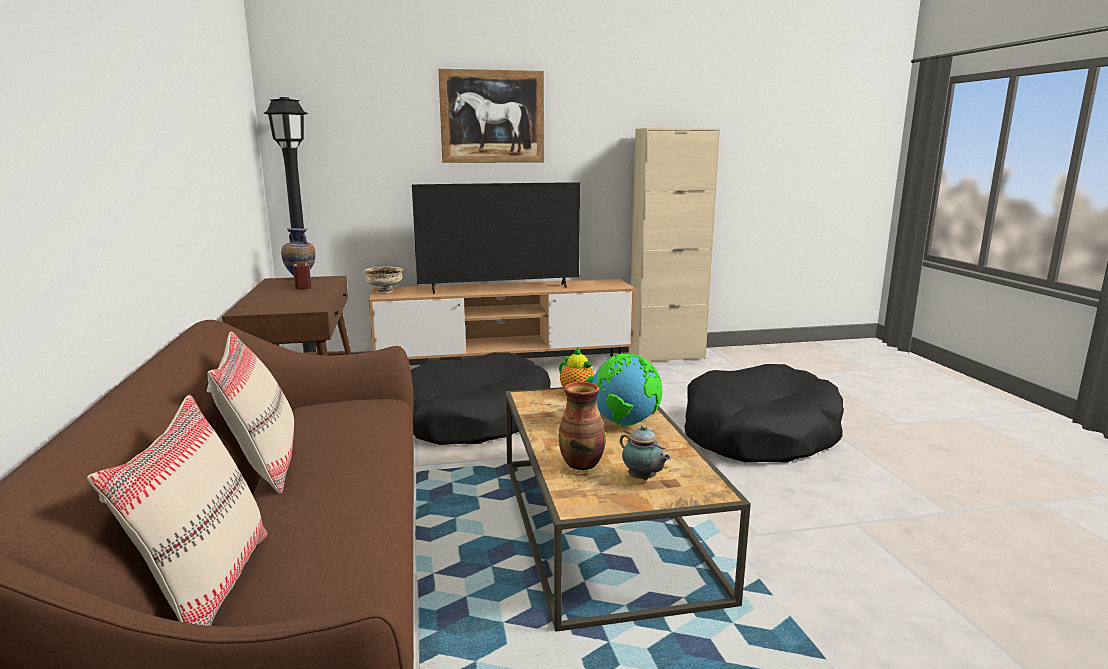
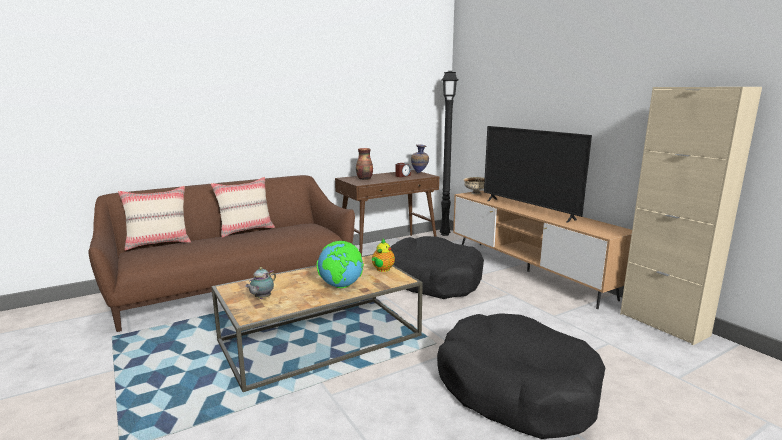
camera: 70 degrees right, 0 degrees up
(492, 117) = (559, 78): picture -> none
(582, 464) = (277, 283): vase -> vase (364, 179)

